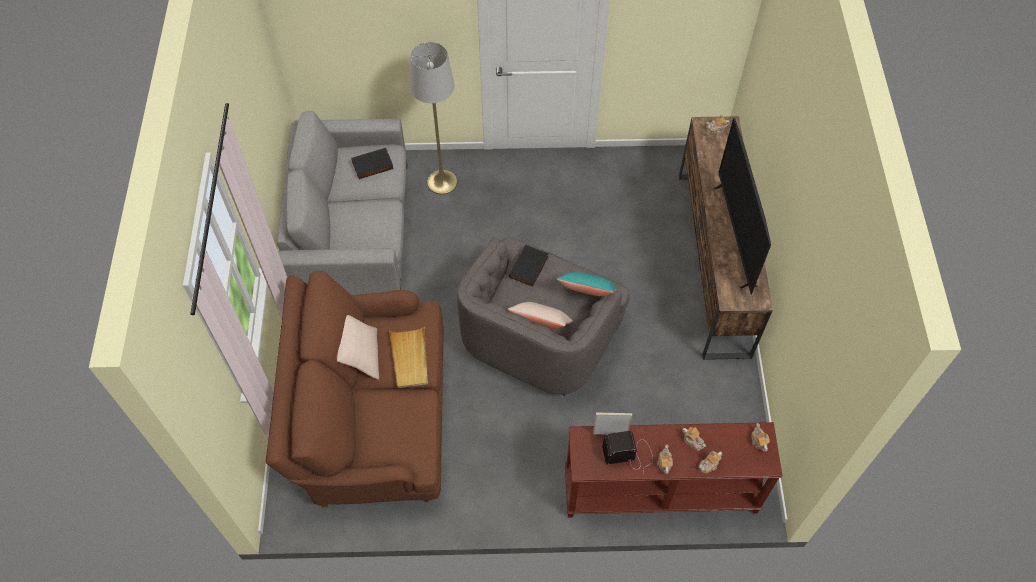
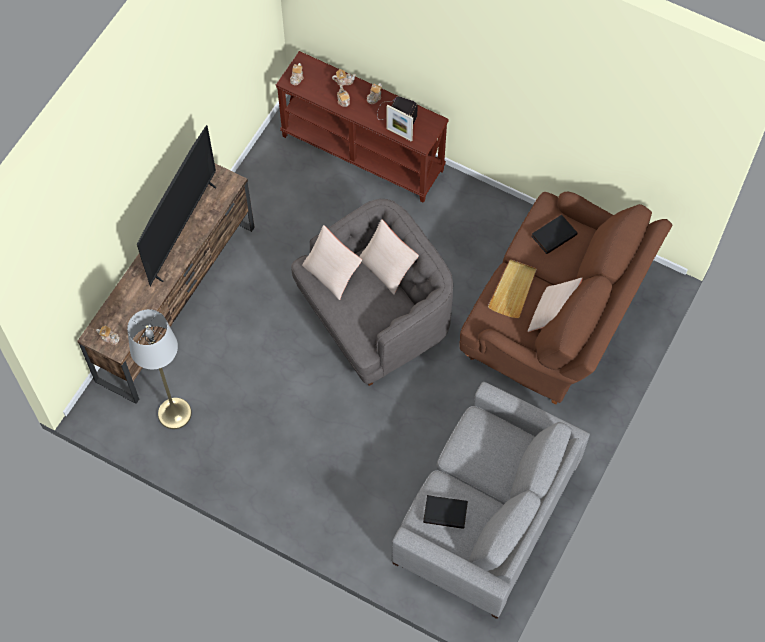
camera: 150 degrees left, 5 degrees up
(442, 182) = (369, 522): grey floor lamp -> grey floor lamp (174, 413)
(529, 267) = (363, 321): black book -> black book (553, 235)
(586, 295) = (332, 273): turquoise pillow -> beige pillow

